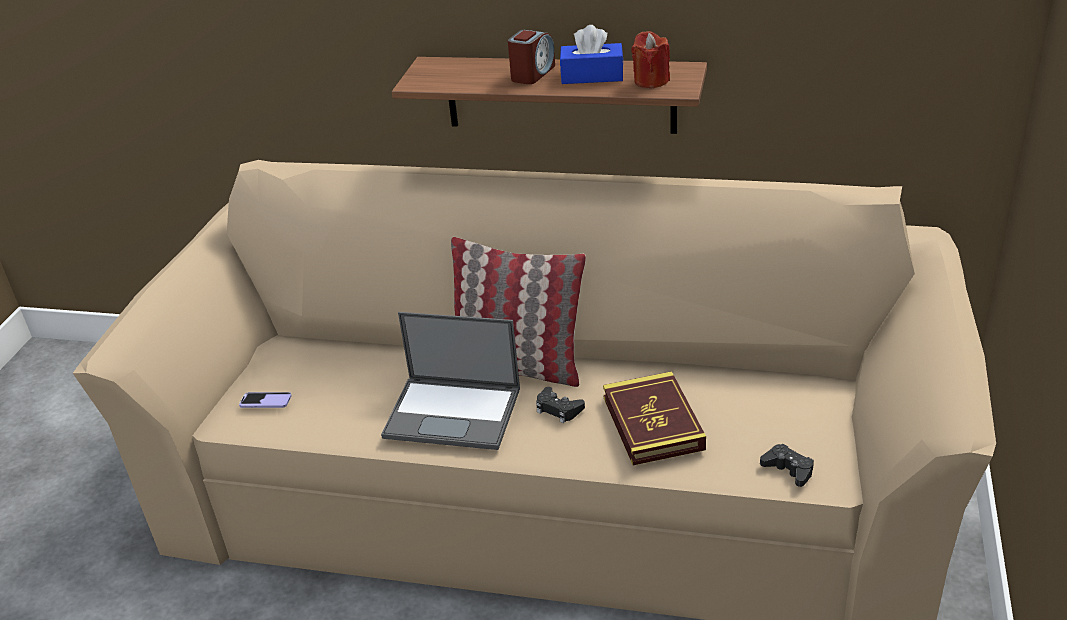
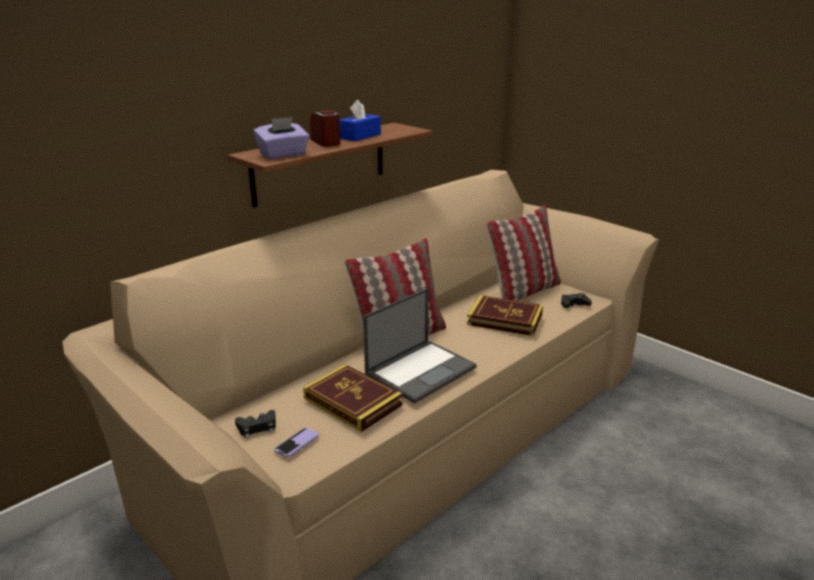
camera: 60 degrees left, 10 degrees down
(357, 398) = (352, 401): none -> book
(447, 79) = (283, 154): none -> purple tissue box
(558, 409) = (461, 338): black game controller -> black game controller (257, 427)
(651, 81) = (393, 131): red candle -> none
(769, 407) = (523, 292): none -> pillow

